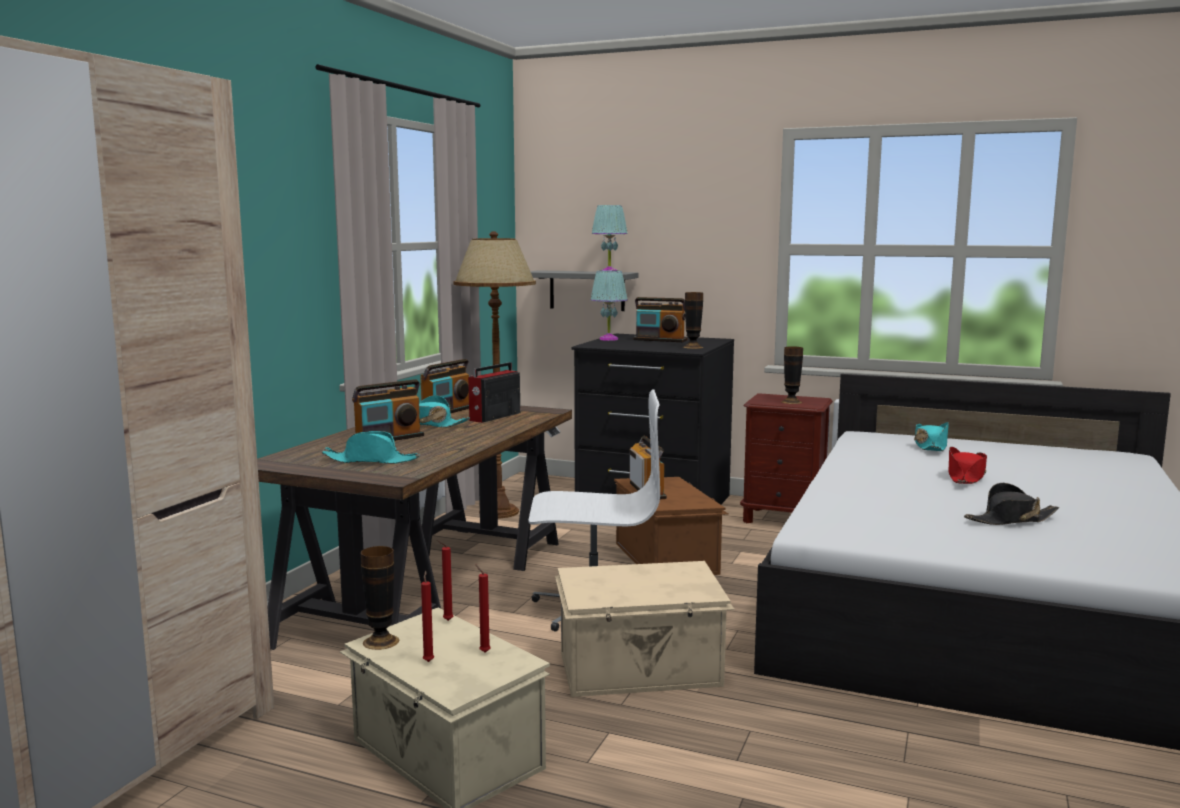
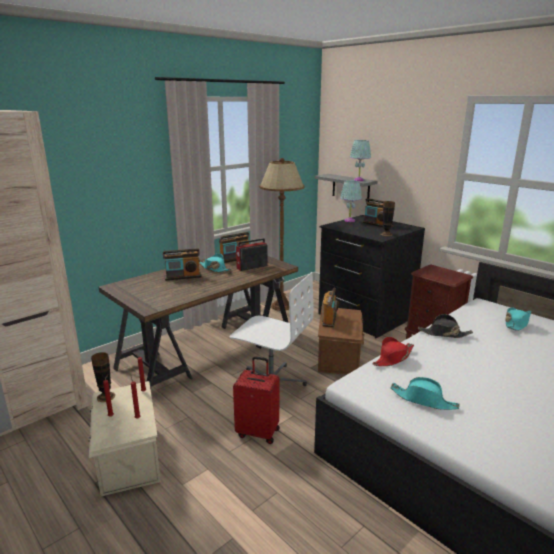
camera: 25 degrees right, 10 degrees up
(371, 460) = (155, 293): turquoise hat -> turquoise hat (424, 400)
(641, 670) = (258, 432): beige storage box -> red suitcase
(791, 402) = (441, 275): vase -> none
(965, 476) = (509, 358): red hat -> red hat (393, 358)
(1010, 520) = (497, 407): black hat -> black hat (444, 333)

